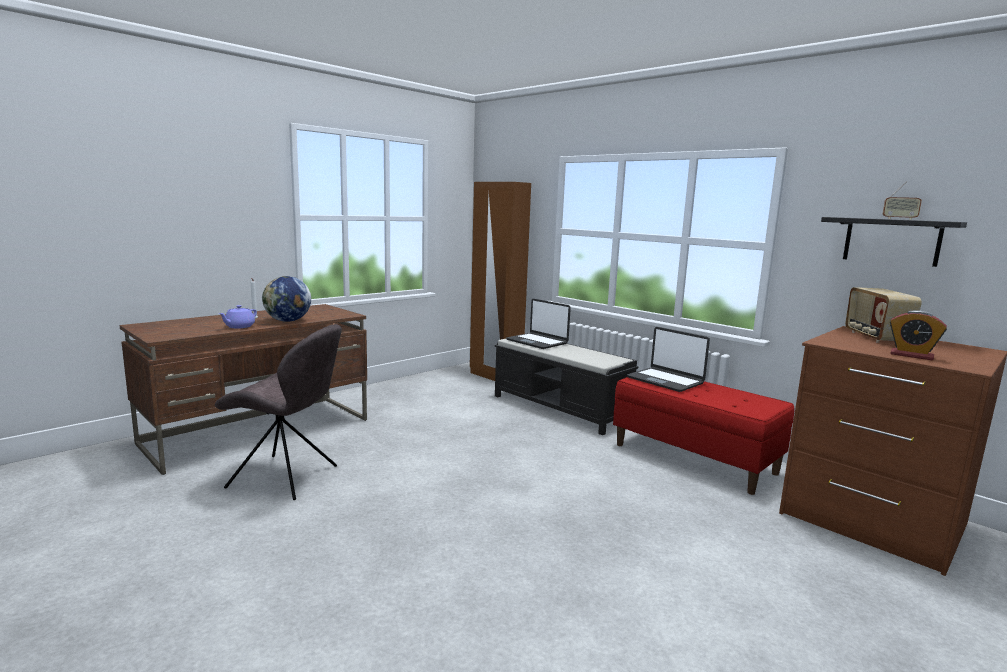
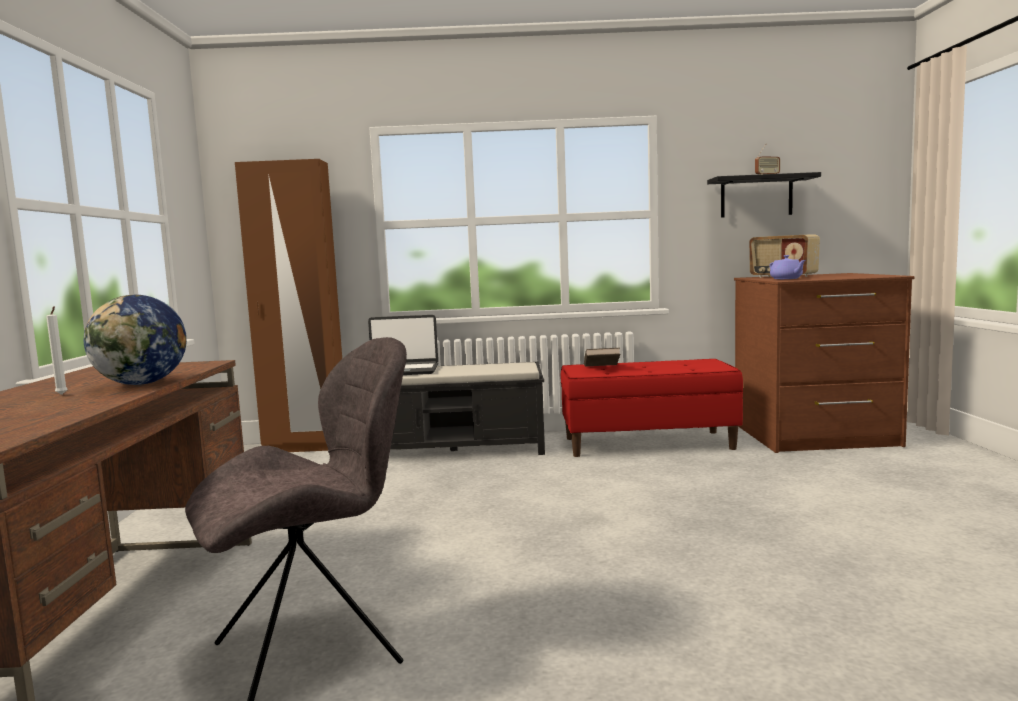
camera: 45 degrees left, 5 degrees down
(239, 327) = (86, 404): purple teapot -> purple teapot (786, 279)
(665, 380) = (601, 368): laptop -> brown book
(911, 355) = (846, 277): alarm clock -> none

